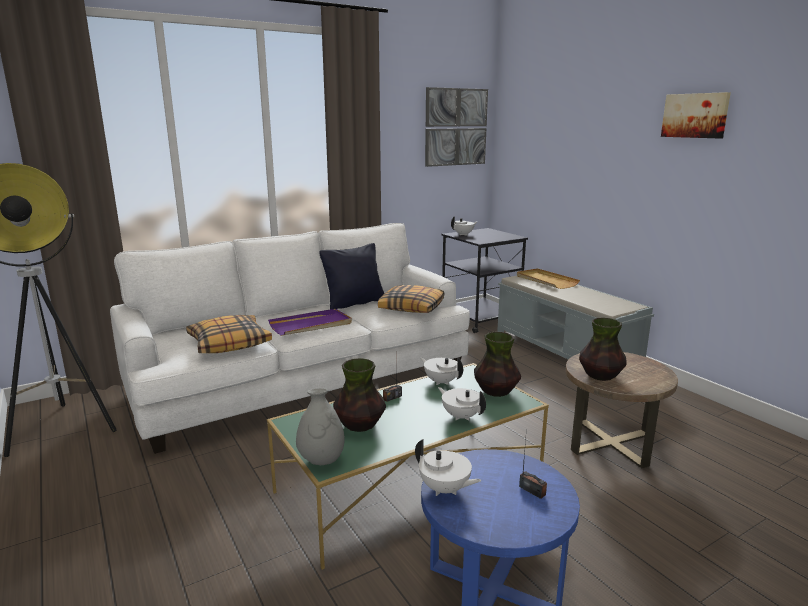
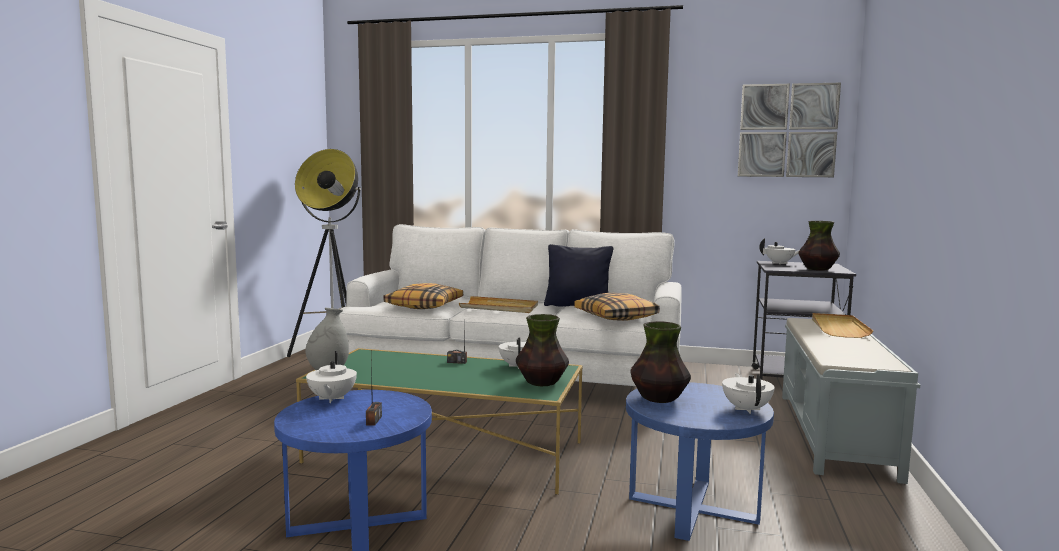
camera: 45 degrees right, 10 degrees down
(311, 325) = (499, 308): purple tray -> beige tray
(360, 425) = (394, 366): vase -> vase (818, 269)
(461, 416) = (470, 384): white teapot -> white teapot (746, 409)
(611, 442) = (693, 508): brown side table -> blue side table
(695, 115) = (966, 72): picture -> none

